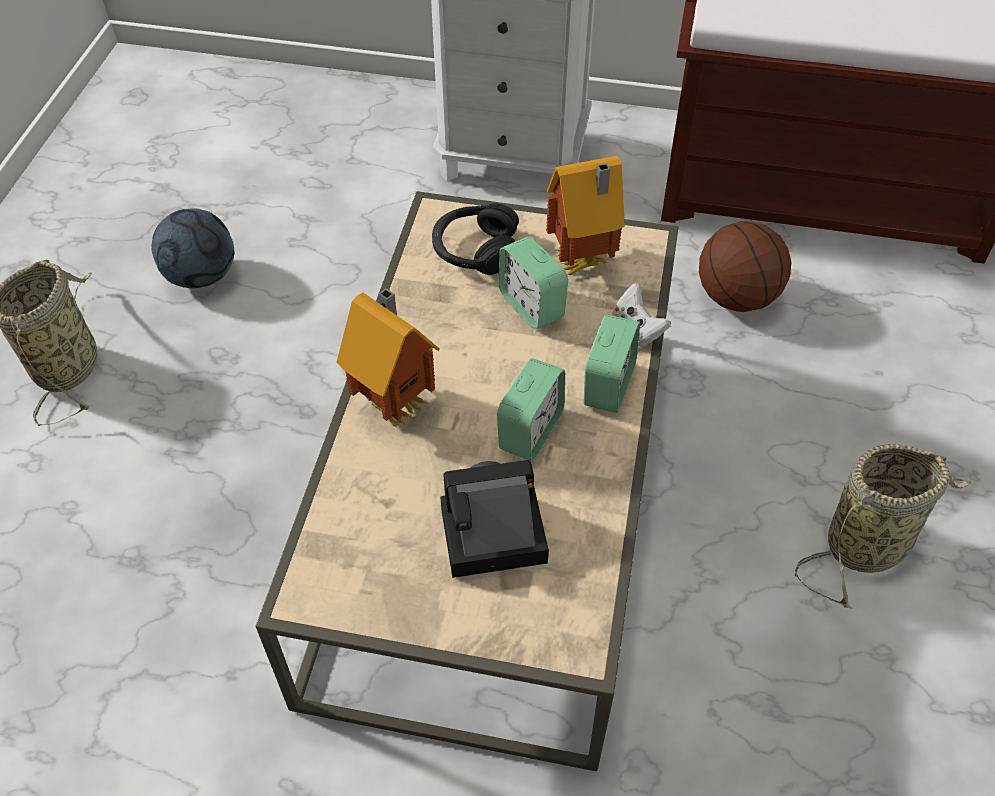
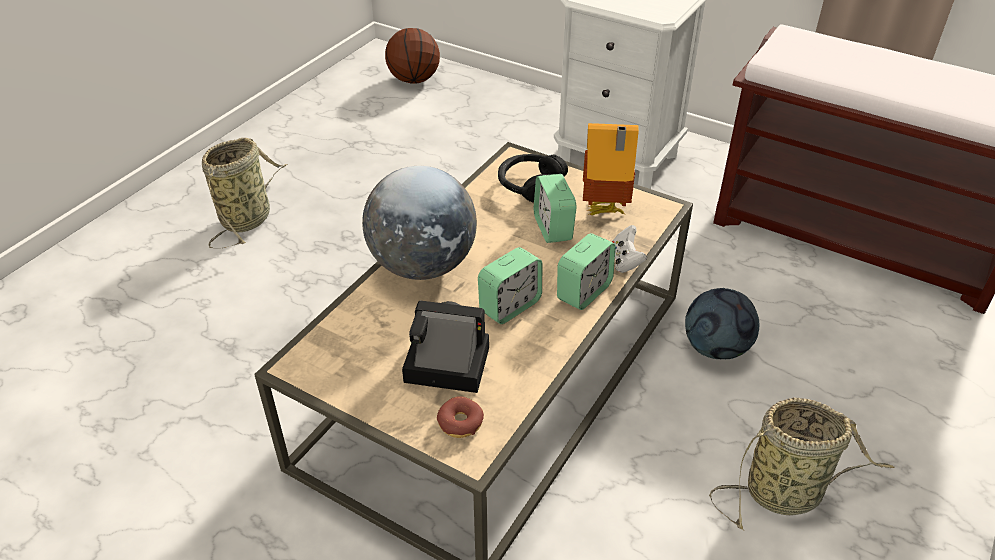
camera: 20 degrees right, 10 degrees down
(202, 277) = (360, 186): football -> football (716, 349)
(396, 404) = (423, 265): toy house -> globe
(547, 610) = (460, 422): none -> donut
(737, 298) = (752, 289): basketball -> basketball (414, 80)

